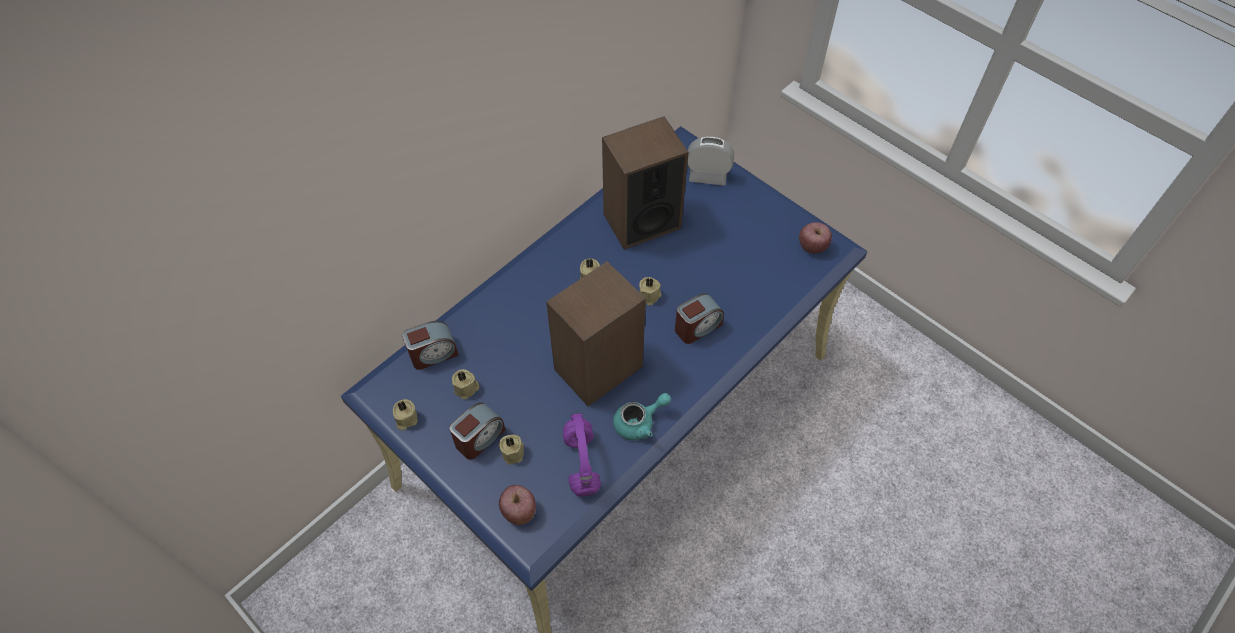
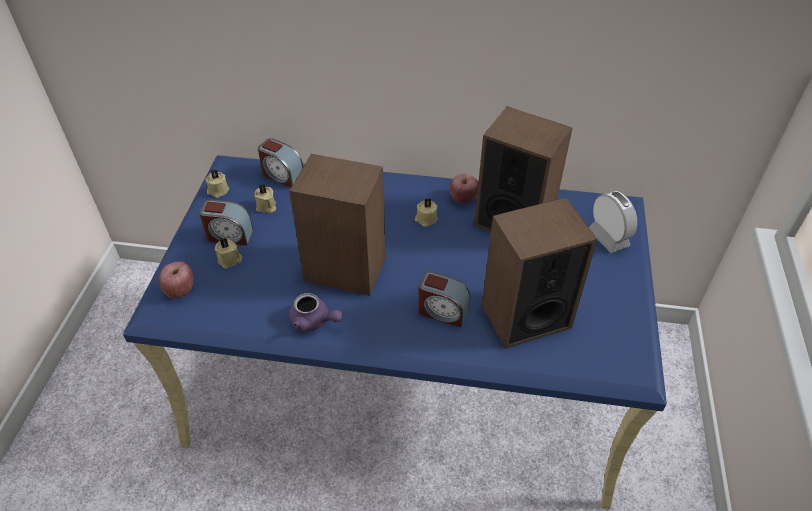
camera: 55 degrees right, 10 degrees down
(581, 462) = (249, 304): purple headphones -> none
(639, 422) = (314, 321): turquoise teapot -> purple teapot
(650, 296) = (444, 264): beige candle -> none
(742, 278) = (525, 316): none -> speaker
(812, 246) = (616, 351): apple -> apple (463, 199)

